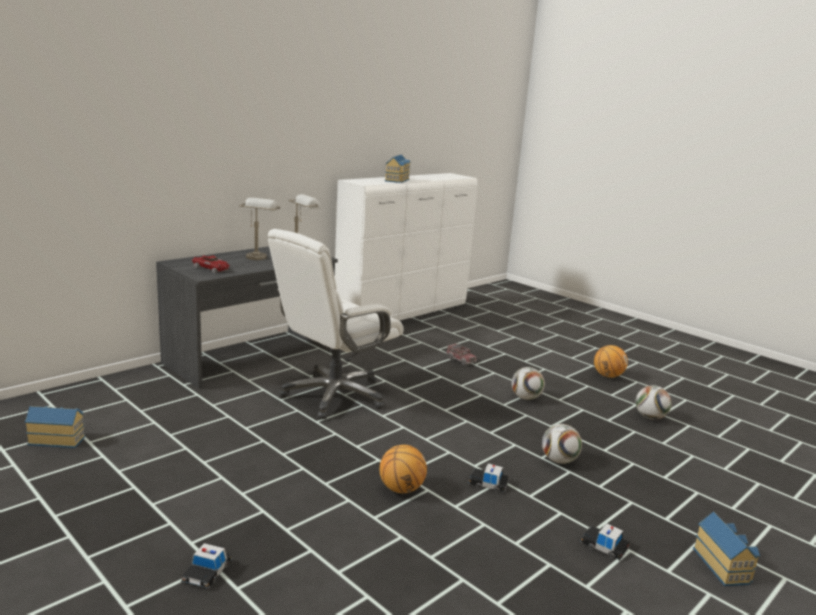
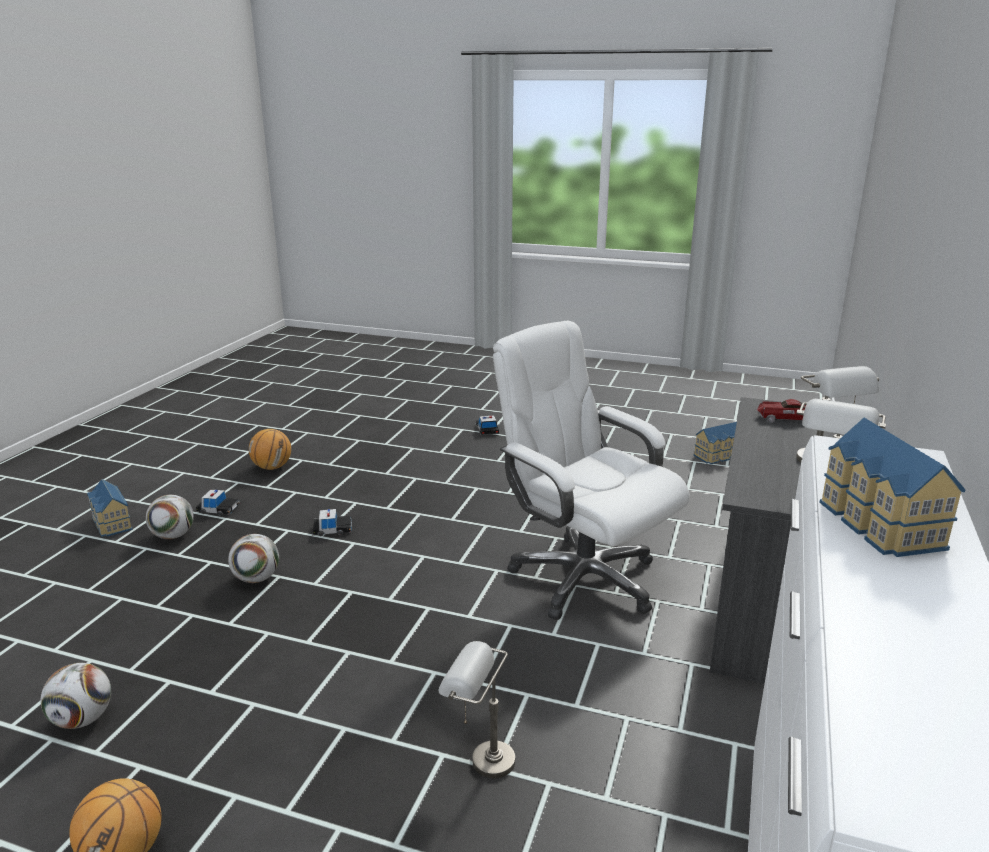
camera: 155 degrees right, 5 degrees up
(334, 396) = (583, 578): white office chair -> white office chair turned 60 degrees counterclockwise
(401, 489) = (410, 501): basketball -> basketball (272, 467)
(460, 360) = (478, 758): toy truck -> grey table lamp
(526, 398) = (314, 683): football -> football (173, 536)

